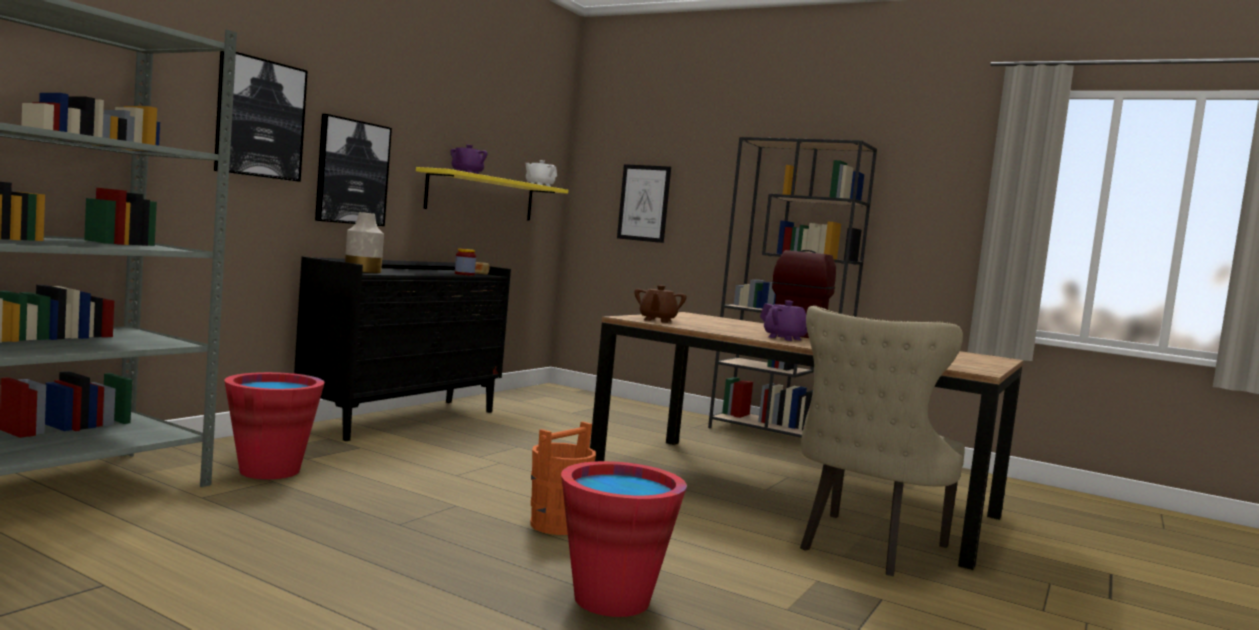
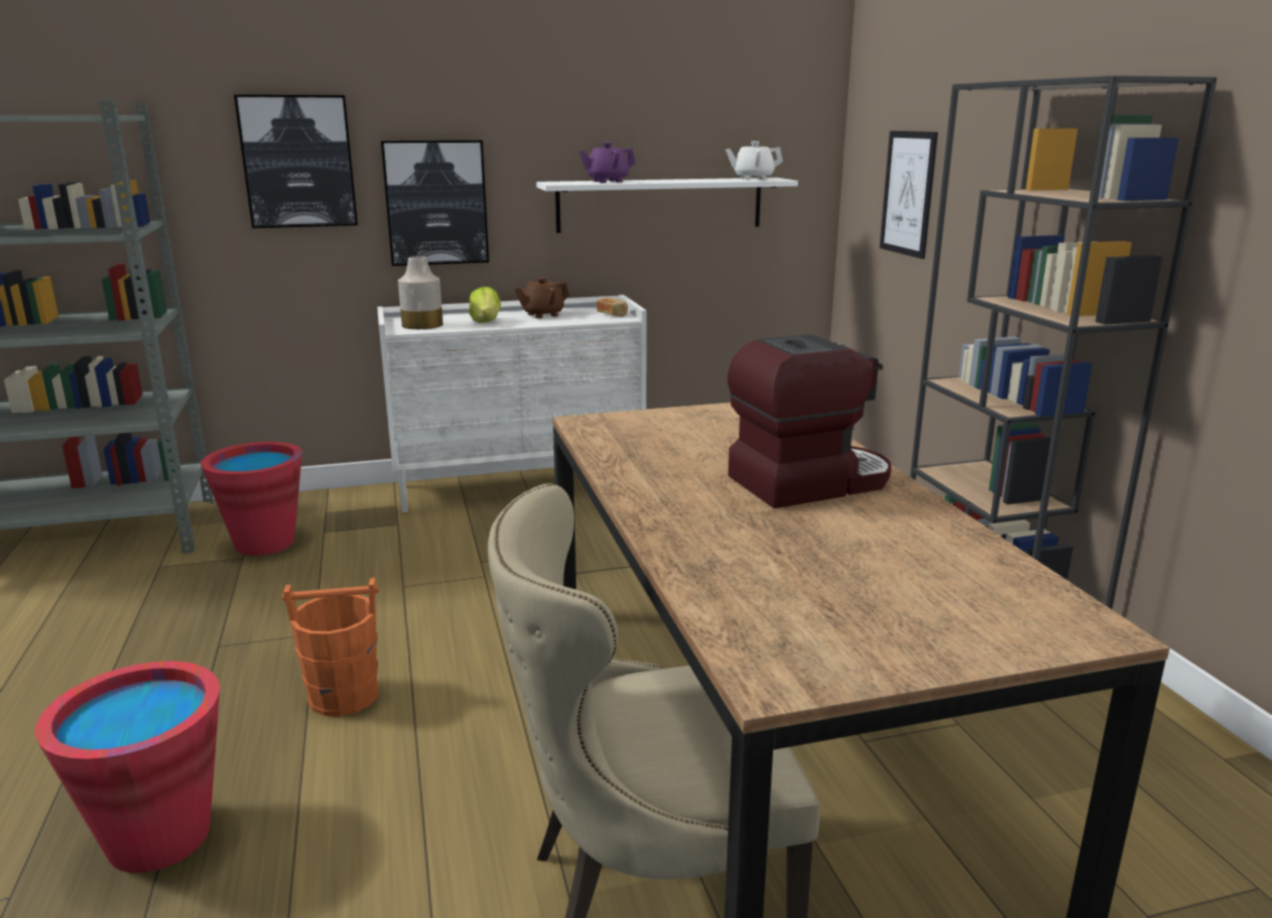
camera: 45 degrees right, 15 degrees up
(404, 272) = (486, 322): none -> lettuce
(404, 419) = (520, 486): black cabinet -> white cabinet
(464, 274) = (578, 320): jar -> none
(482, 196) = (660, 204): yellow shelf -> white shelf
(657, 320) = (616, 430): brown teapot -> brown teapot (542, 315)
(785, 338) = (692, 501): purple teapot -> none

